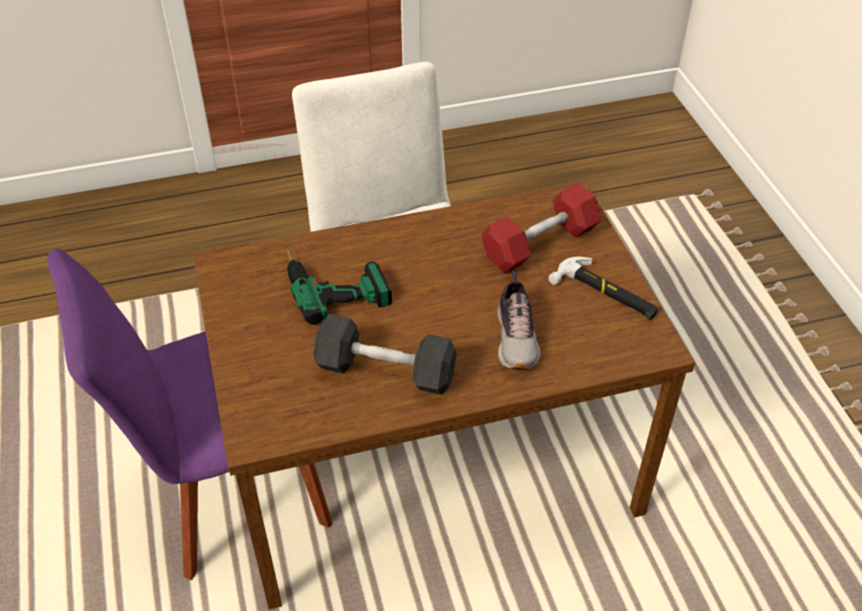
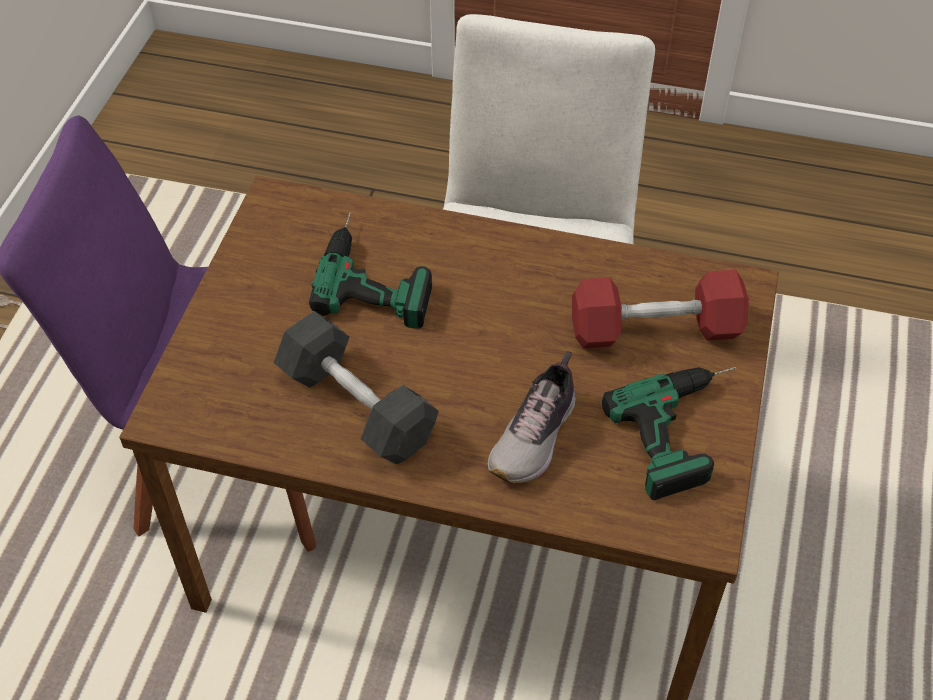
camera: 30 degrees right, 5 degrees up
(605, 293) = (689, 430): hammer -> power drill

